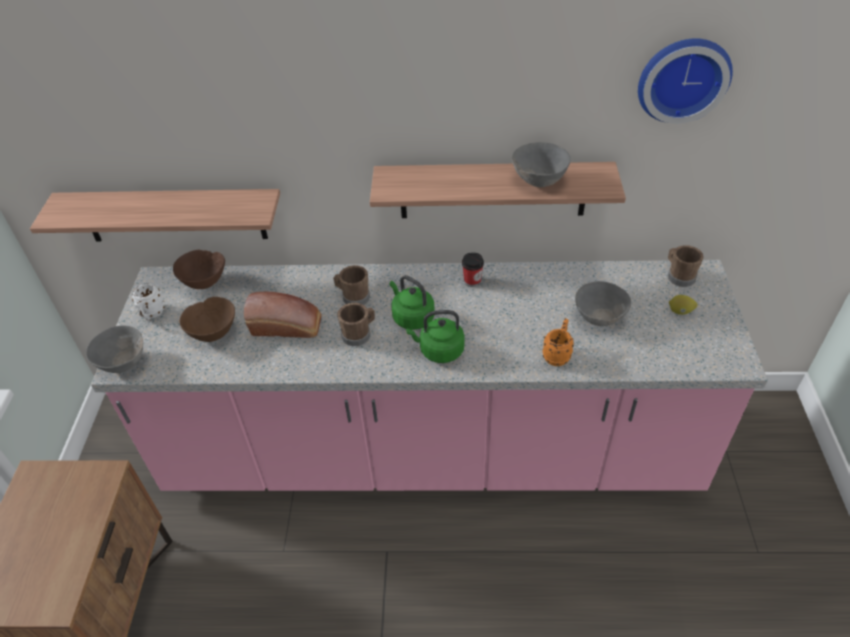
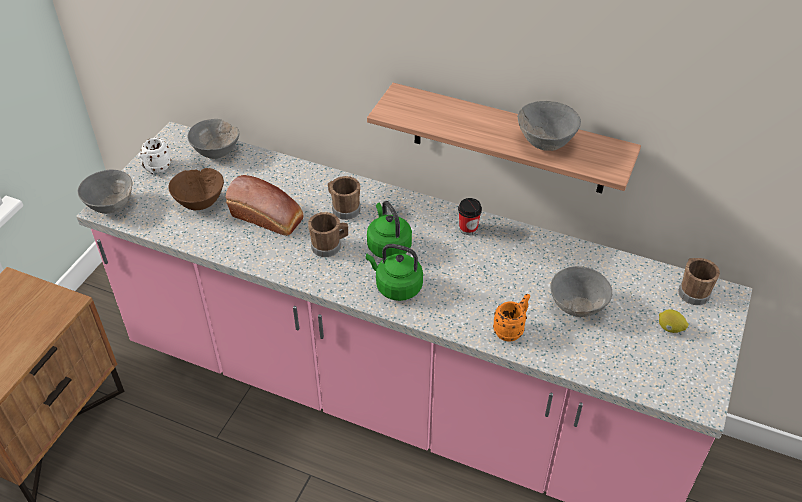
camera: 20 degrees right, 0 degrees up
(173, 215) = (205, 80): shelf -> none
(205, 282) = (217, 153): brown bowl -> grey bowl
(682, 78) = (720, 74): wall clock -> none

